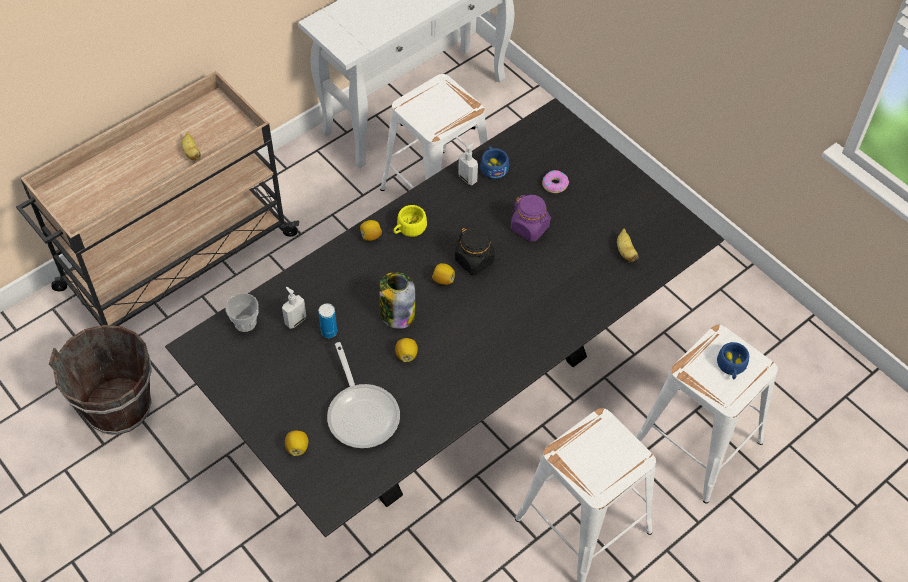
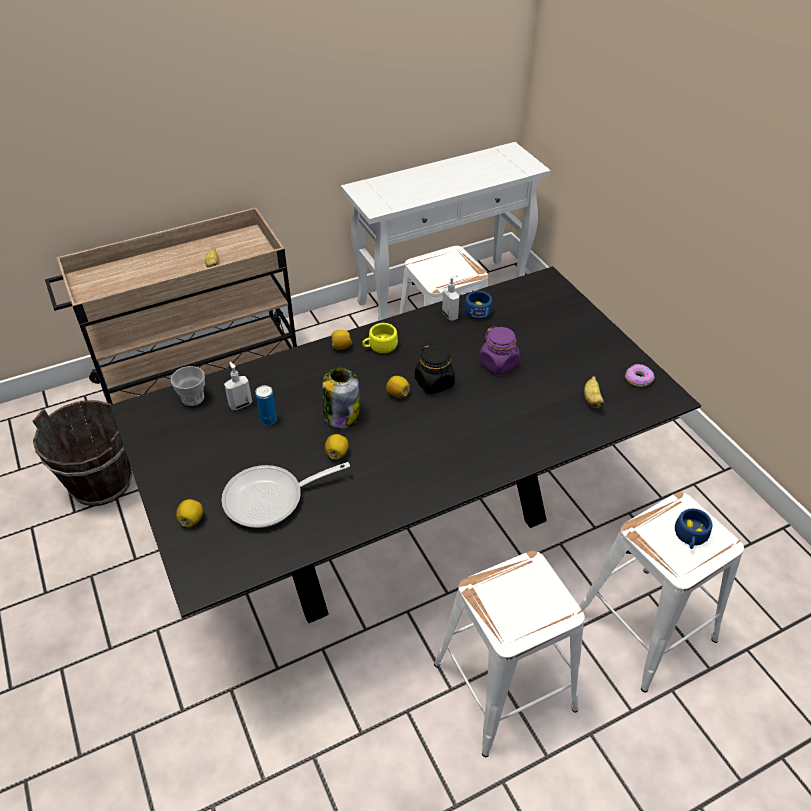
camera: 15 degrees right, 10 degrees down
(362, 413) = (271, 499): frying pan -> frying pan turned 75 degrees clockwise
(555, 184) = (533, 332): donut -> donut (638, 379)

